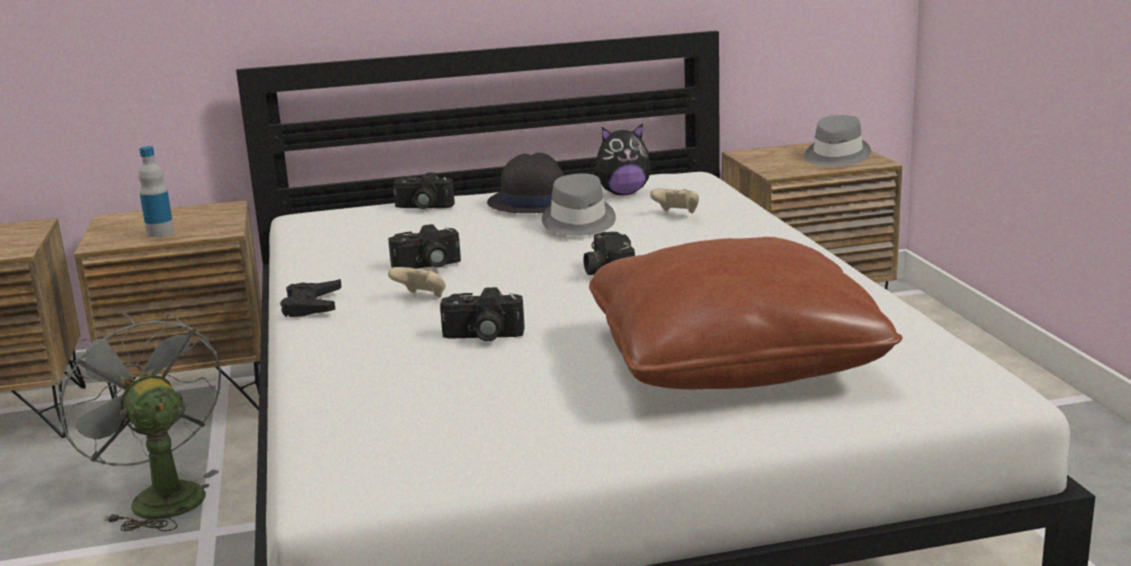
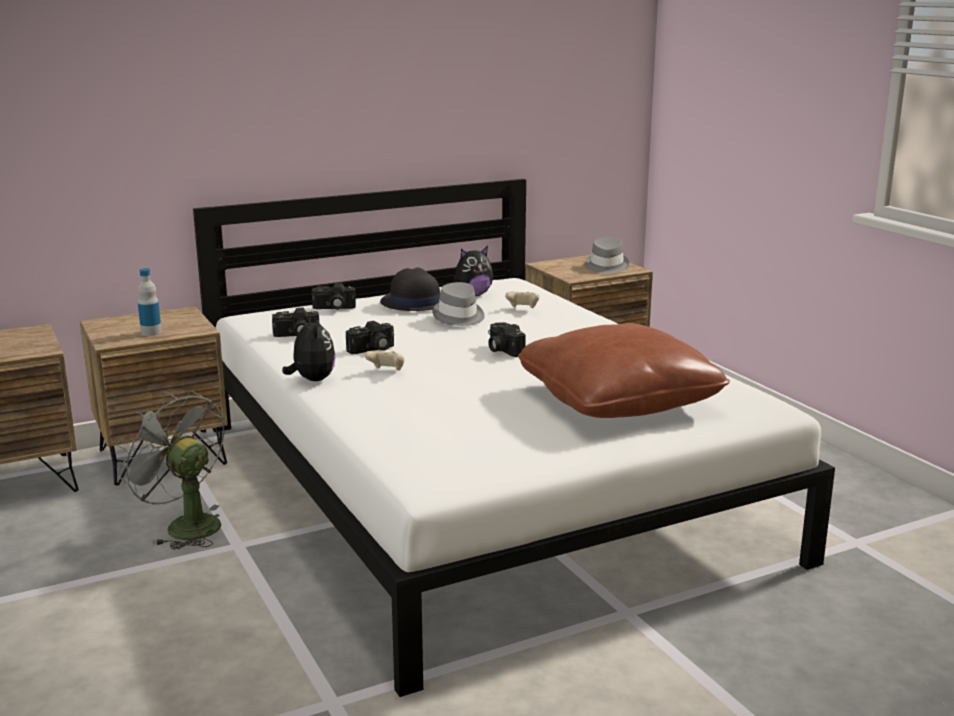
camera: 15 degrees left, 0 degrees up
(312, 305) = (312, 380): black game controller -> plush toy
(482, 336) = (449, 394): camera -> camera (296, 335)

